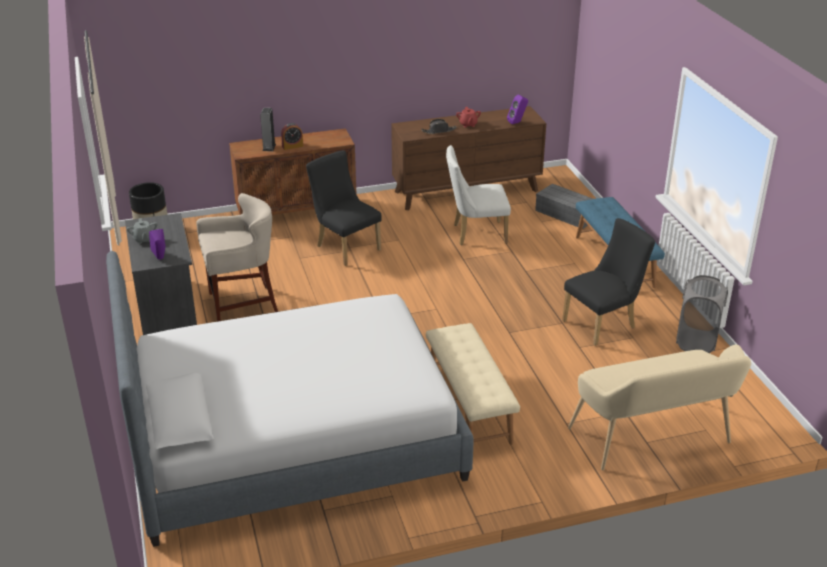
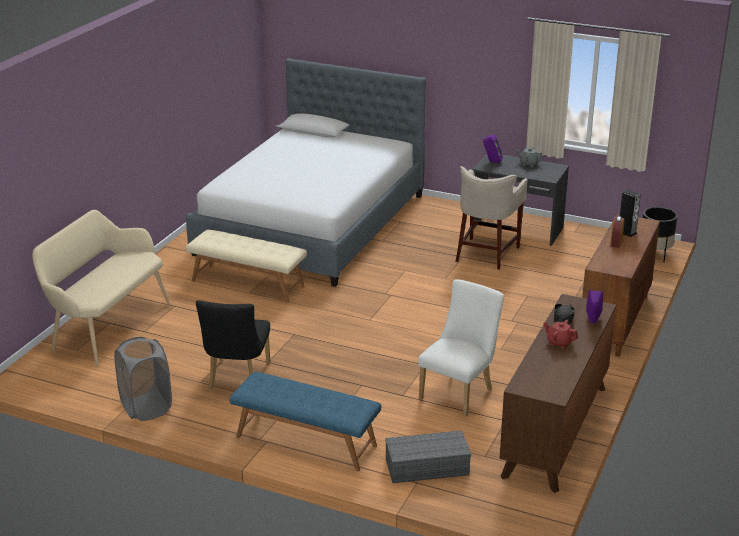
camera: 130 degrees right, 5 degrees down
(345, 247) = (521, 320): black chair -> none
(517, 122) = (527, 373): purple speaker -> purple speaker (592, 322)

